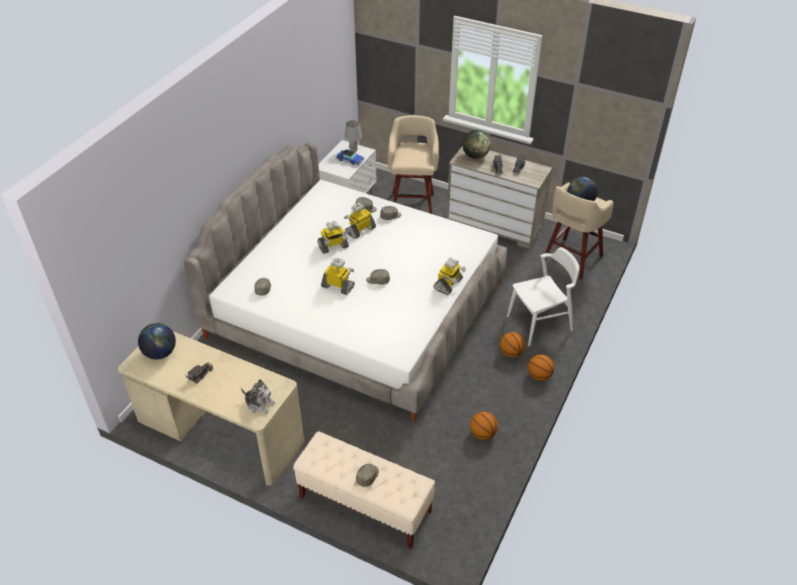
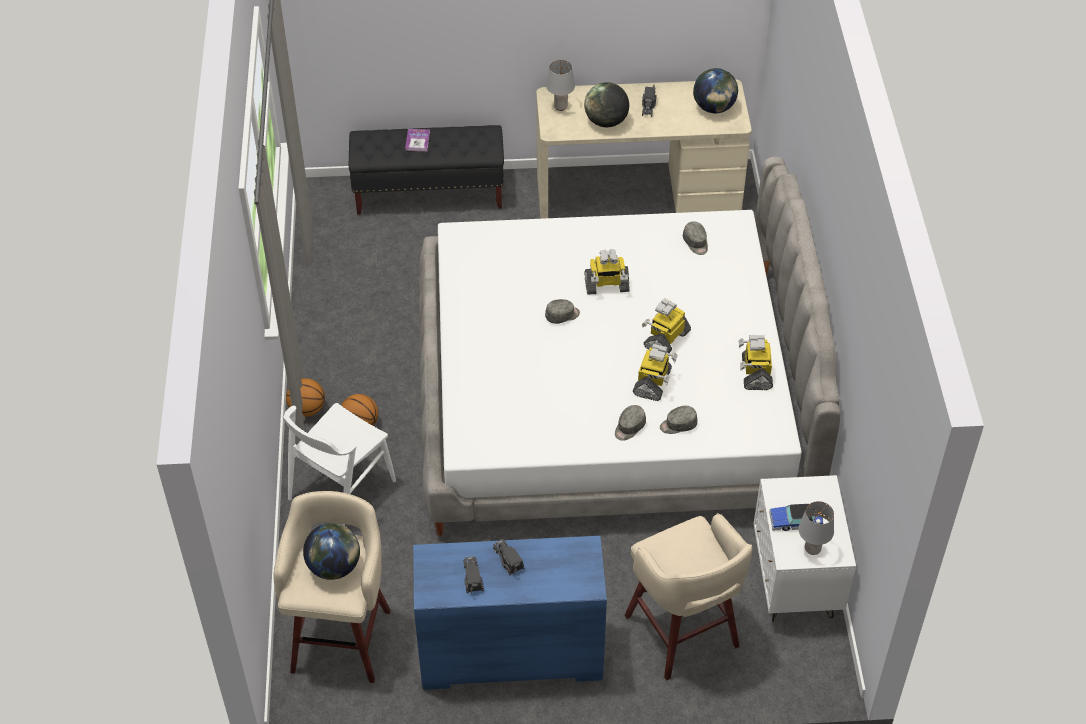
camera: 150 degrees right, 5 degrees up
(259, 404) = (560, 107): plush toy -> grey table lamp
(364, 504) = (429, 193): beige bench -> black bench
(368, 476) = (417, 141): grey cap -> book
(448, 284) = (464, 350): toy robot -> toy robot (755, 373)
(475, 156) = (565, 572): globe -> globe (606, 122)
(482, 434) = (344, 309): basketball -> none
(494, 225) = (510, 655): beige dresser -> blue dresser

